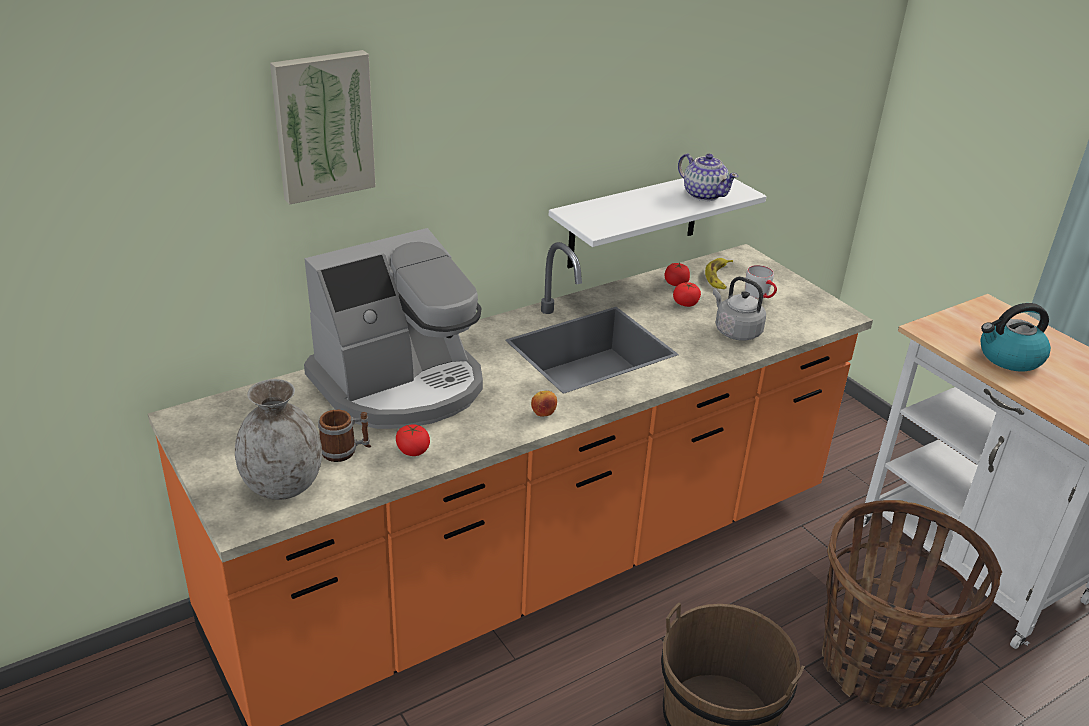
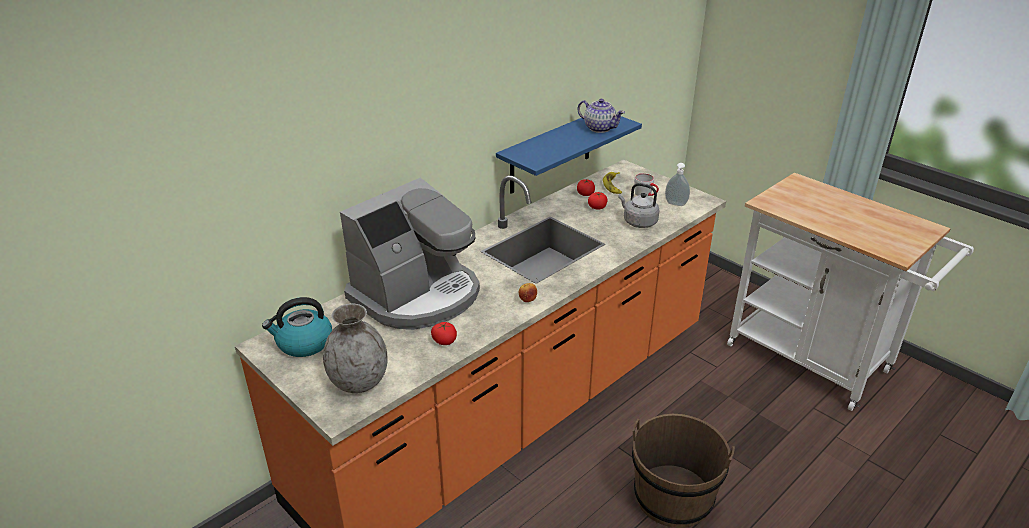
camera: 10 degrees left, 0 degrees up
(322, 125) = (342, 111): picture -> none
(345, 451) = (395, 349): mug -> none
(634, 219) = (551, 152): white shelf -> blue shelf
(797, 315) = (675, 204): none -> soap dispenser
(879, 665) = (768, 438): basket -> none
(1009, 358) = (823, 214): kettle -> kettle (303, 343)

